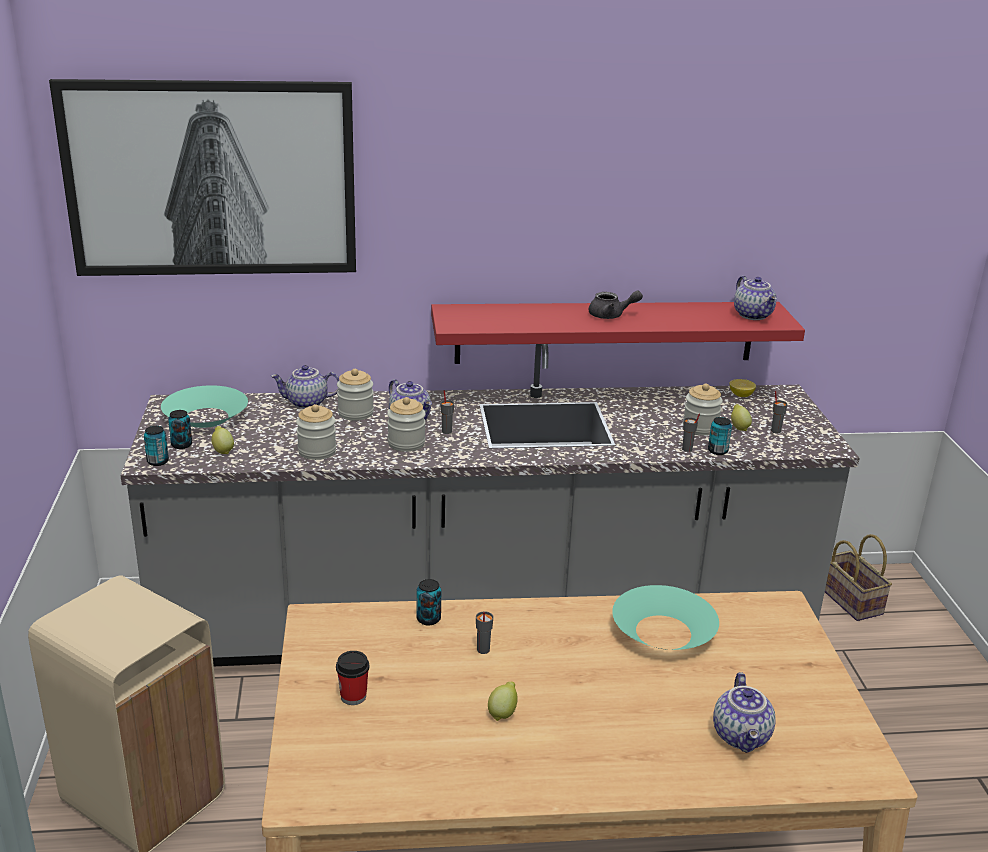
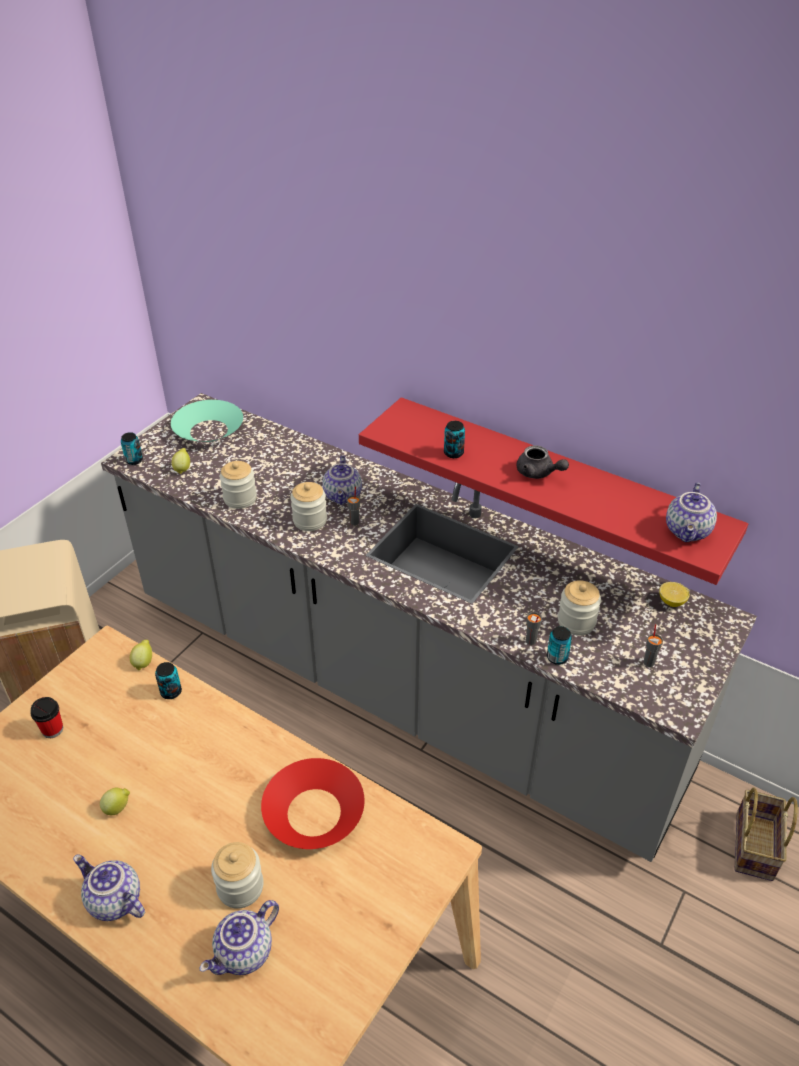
camera: 40 degrees right, 15 degrees up
(181, 445) = (165, 451): can -> can (453, 453)
(212, 178) = (233, 233): picture -> none
(306, 403) = (289, 445): teapot -> teapot (113, 901)
(355, 413) = (311, 471): jar -> jar (240, 887)
(483, 650) = (171, 743): grey cup -> none
(663, 631) = (314, 811): turquoise bowl -> red bowl
(739, 427) = (616, 640): lemon -> lemon (144, 662)

